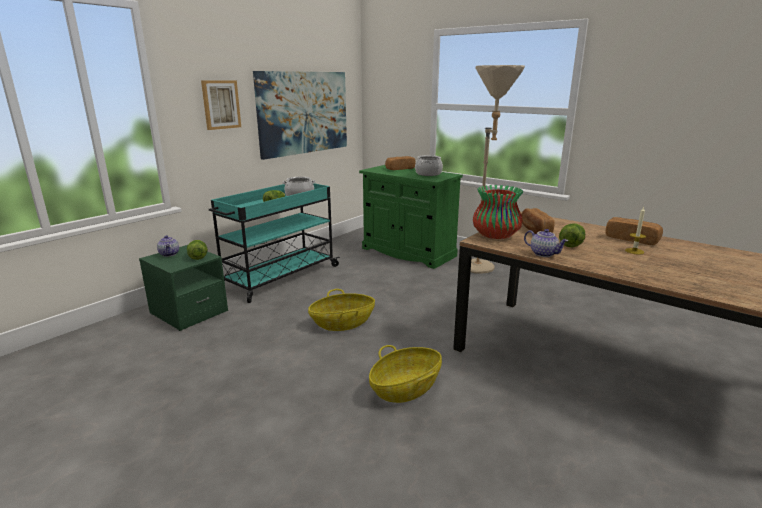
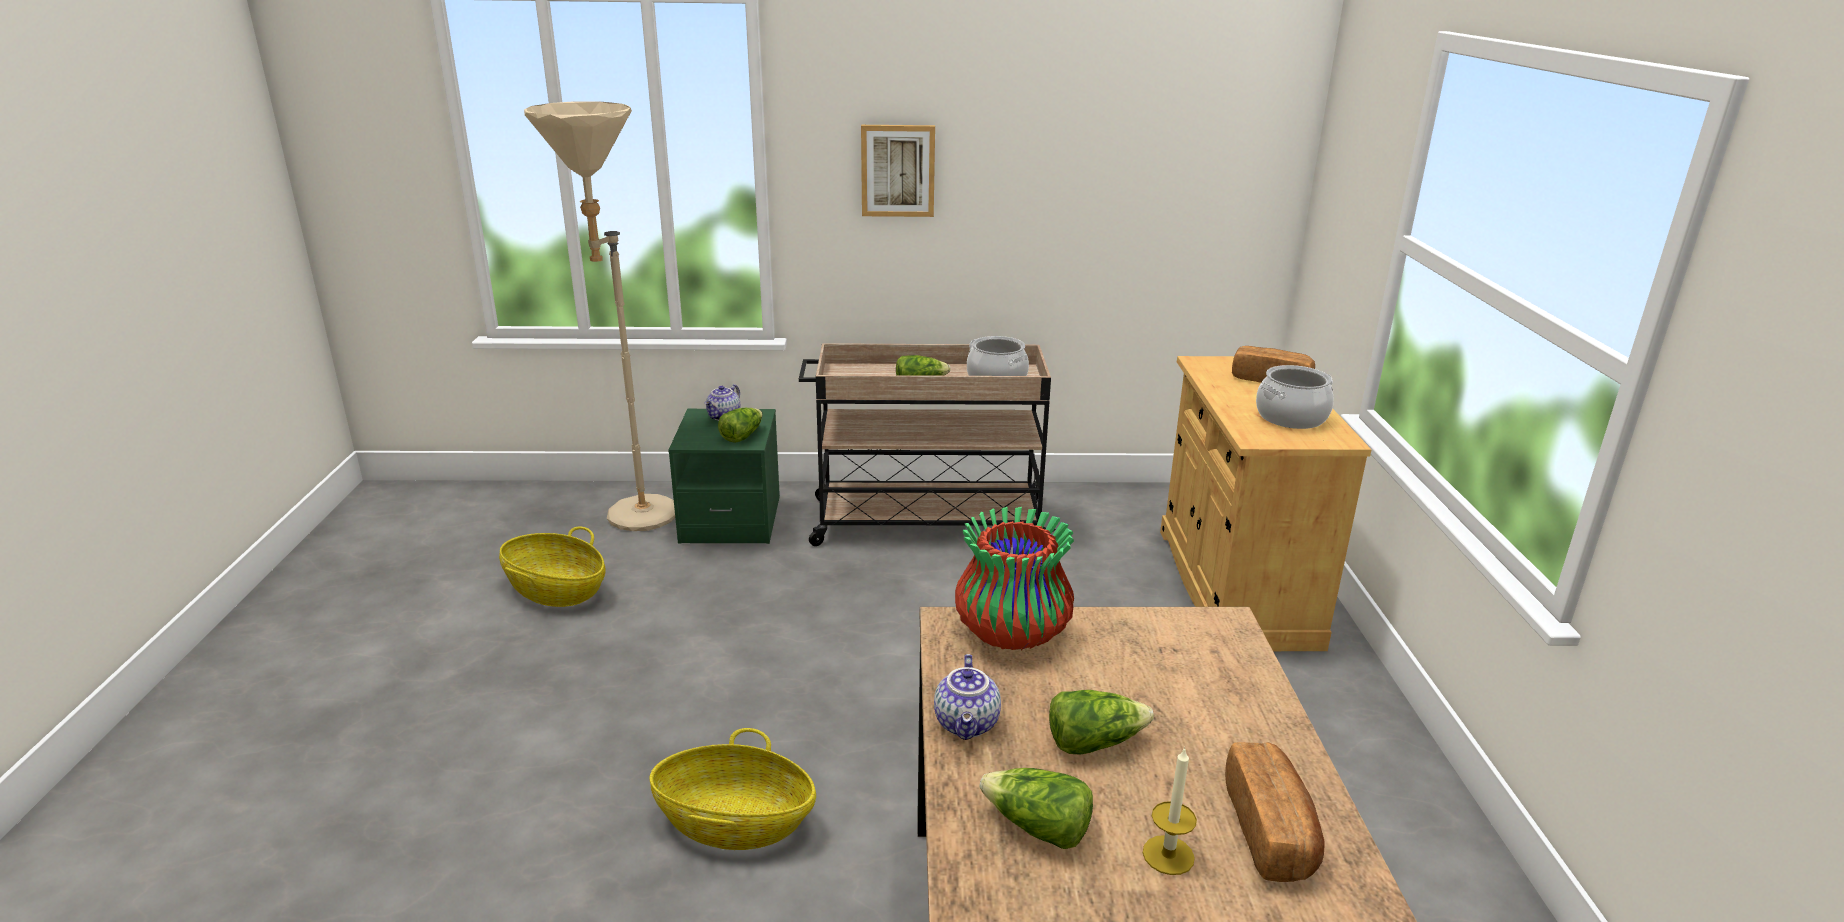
camera: 50 degrees right, 5 degrees up
(279, 277) = (925, 522): turquoise cart -> beige cart
(304, 113) = (1108, 199): picture -> none
(342, 323) = (859, 658): basket -> basket (556, 590)
(408, 252) = (1235, 586): green cabinet -> beige cabinet
(481, 270) = (1314, 714): beige floor lamp -> beige floor lamp (632, 521)
(534, 230) = (1125, 667): bread -> none
(609, 260) = (1037, 828): none -> lettuce

